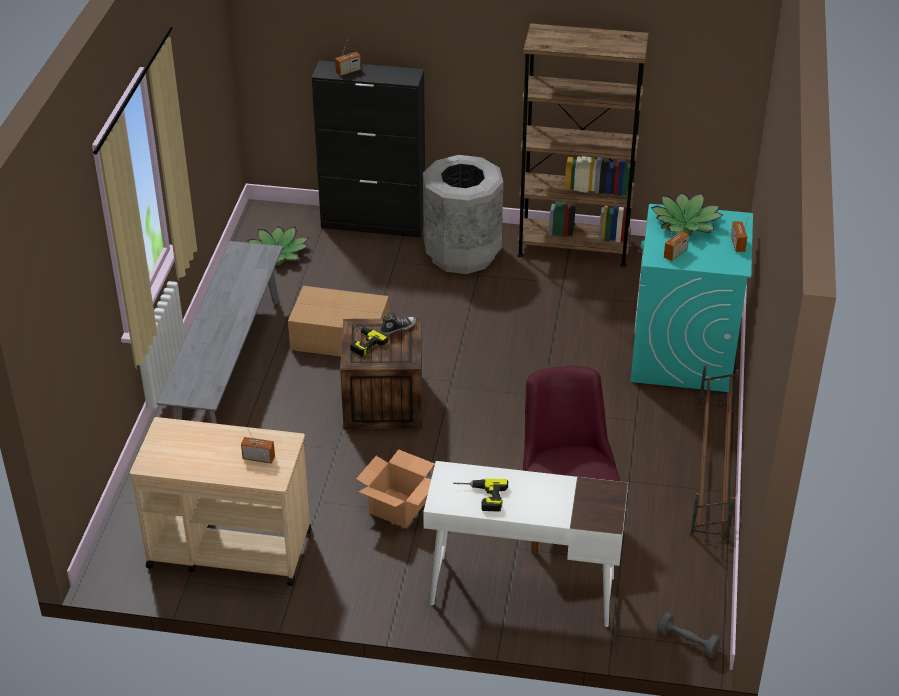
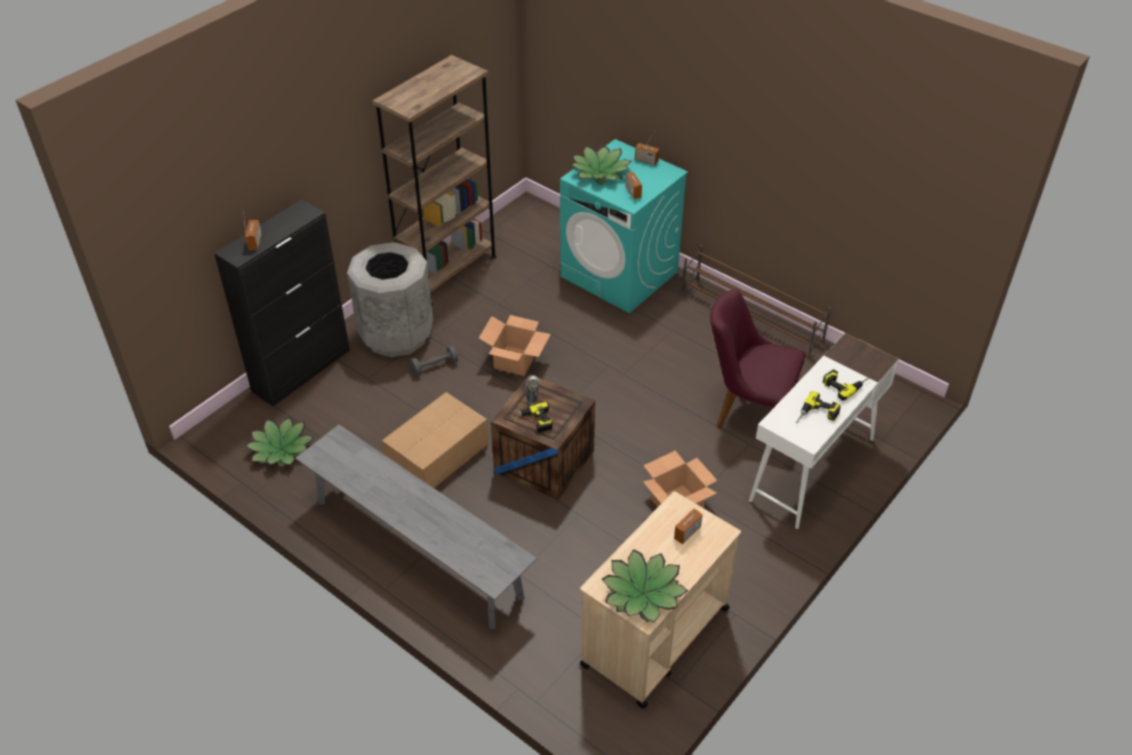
camera: 60 degrees left, 5 degrees up
(172, 454) = (643, 593): none -> potted plant
(495, 334) = (515, 360): none -> cardboard box
(547, 504) = (846, 383): none -> power drill
(687, 642) = (909, 406): grey dumbbell -> grey dumbbell (435, 366)

